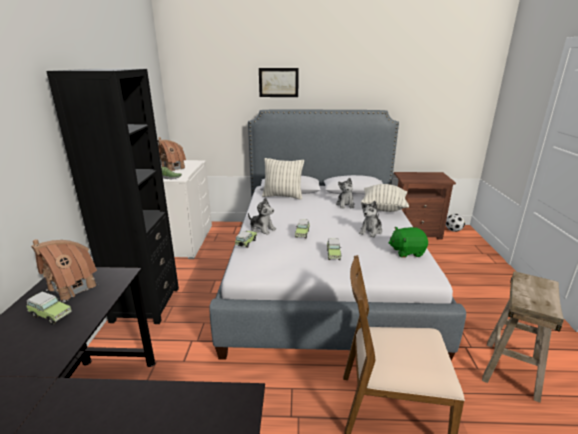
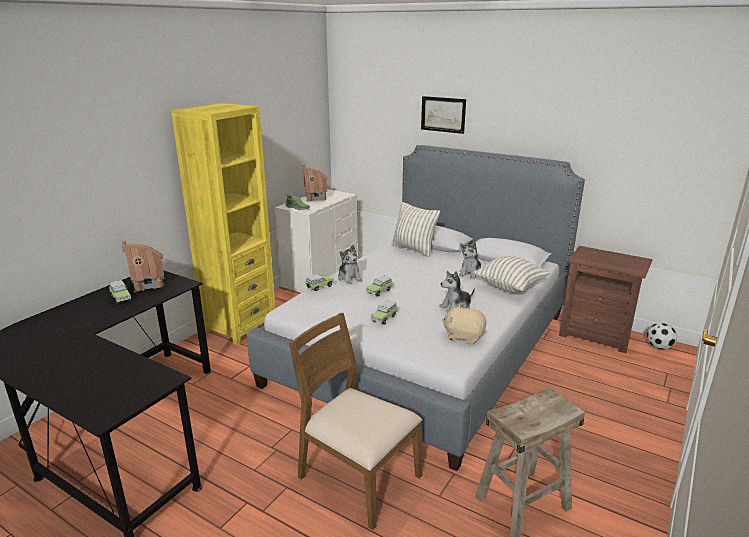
camera: 30 degrees right, 0 degrees up
(145, 304) = (240, 326): black bookcase -> yellow bookcase
(406, 252) = (464, 336): green plush toy -> beige plush toy

